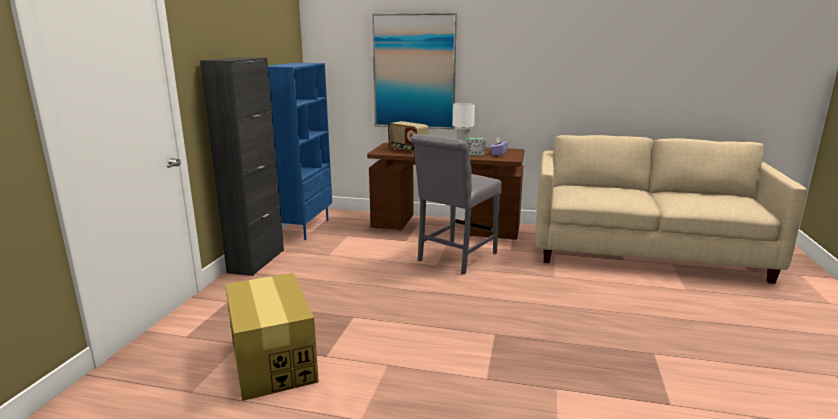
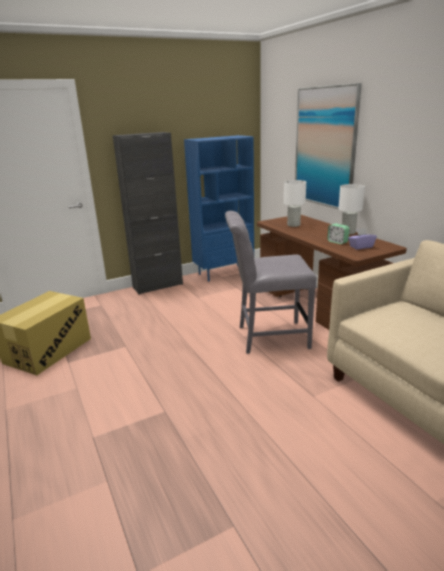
camera: 50 degrees right, 5 degrees up
(407, 150) = (294, 225): radio -> white table lamp

